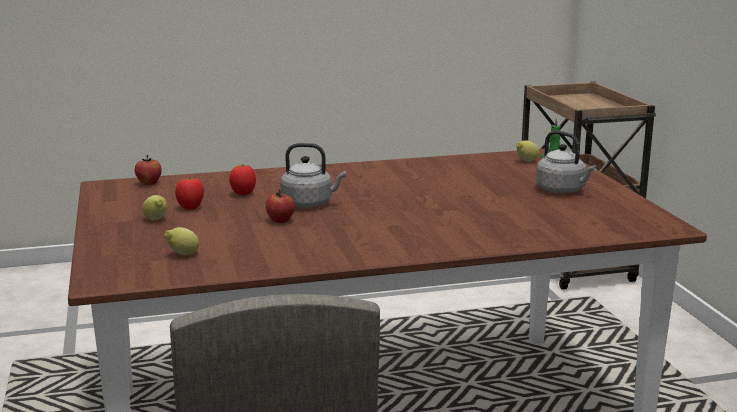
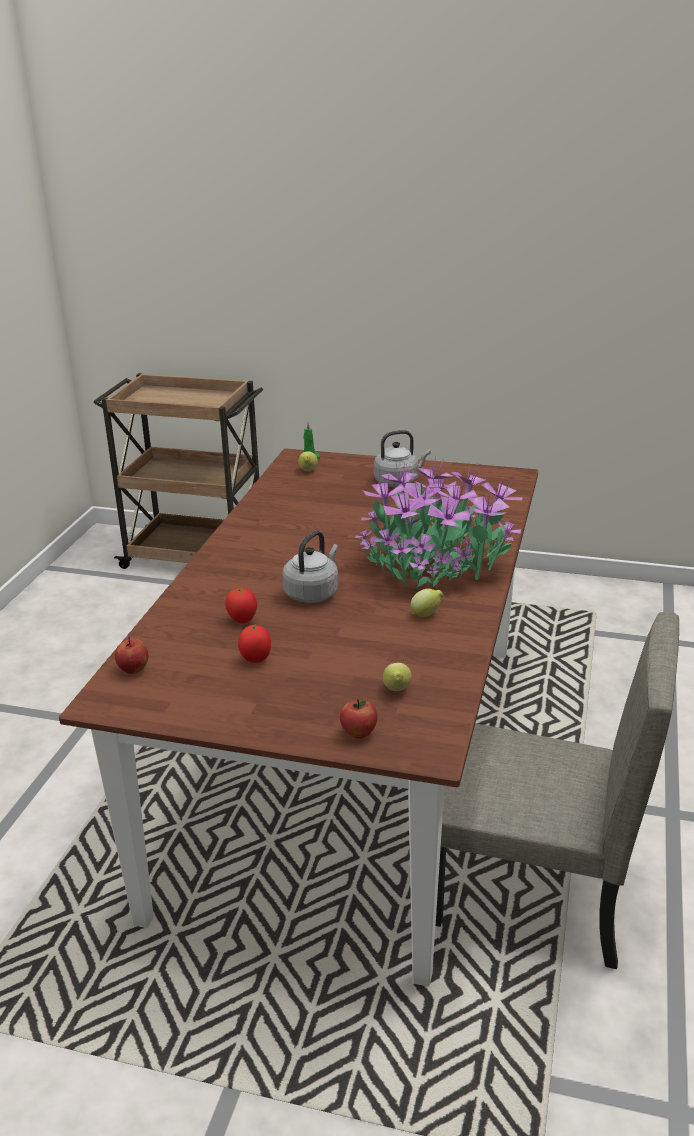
camera: 60 degrees left, 10 degrees up
(156, 220) = (273, 687): lemon -> lemon (426, 614)
(280, 221) = (348, 619): apple -> apple (358, 733)
(413, 231) = (435, 565): none -> potted plant

